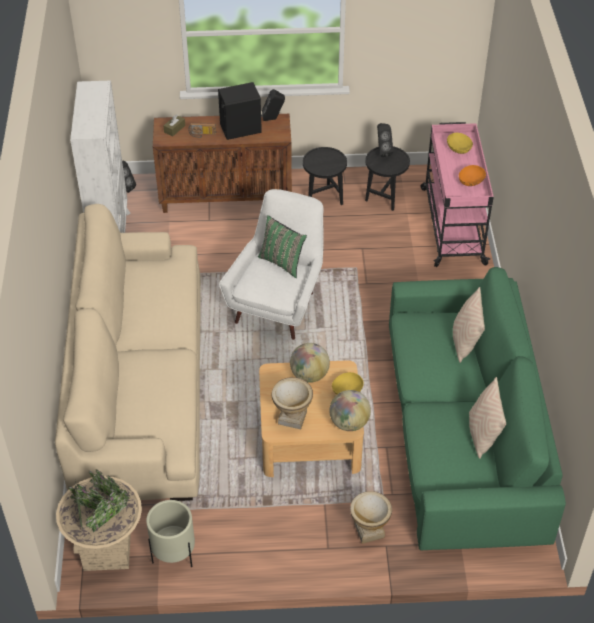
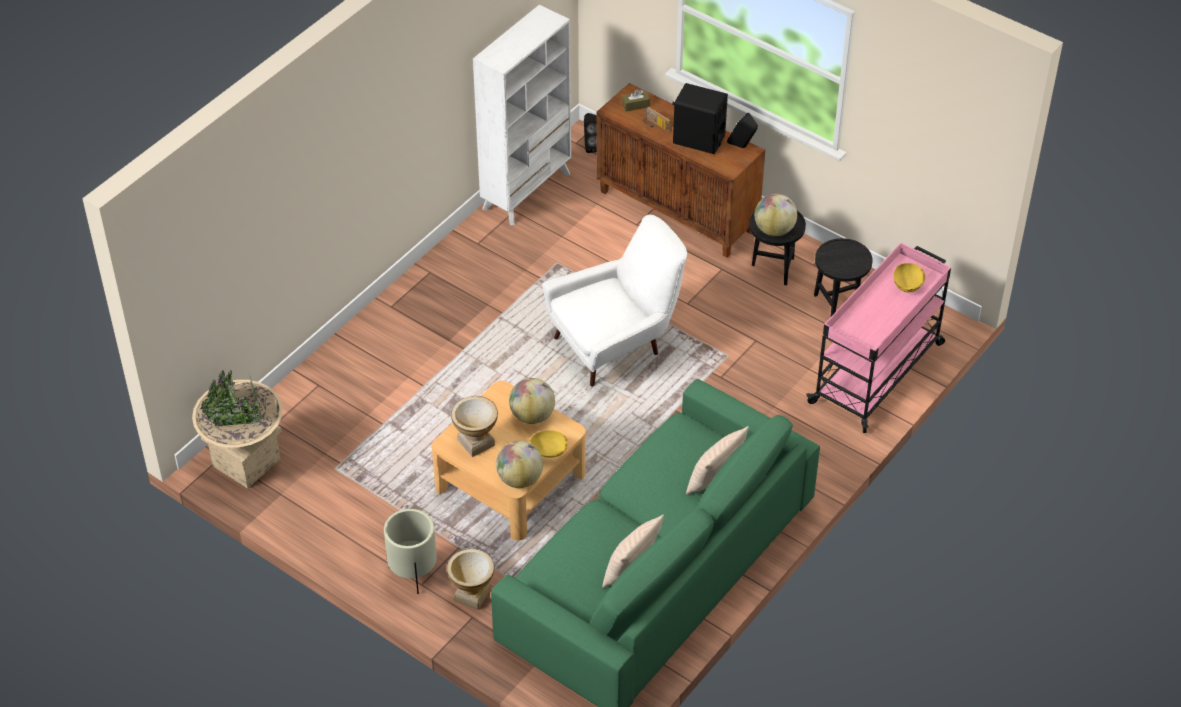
camera: 40 degrees right, 0 degrees up
(140, 383) = (414, 340): beige sofa -> none
(174, 555) = (293, 502): beige planter -> beige planter (413, 573)
(282, 262) = (626, 299): green pillow -> none
(327, 166) = (774, 230): none -> globe
(382, 151) = (848, 247): black speaker -> none
(471, 182) = (878, 326): orange bowl -> none

